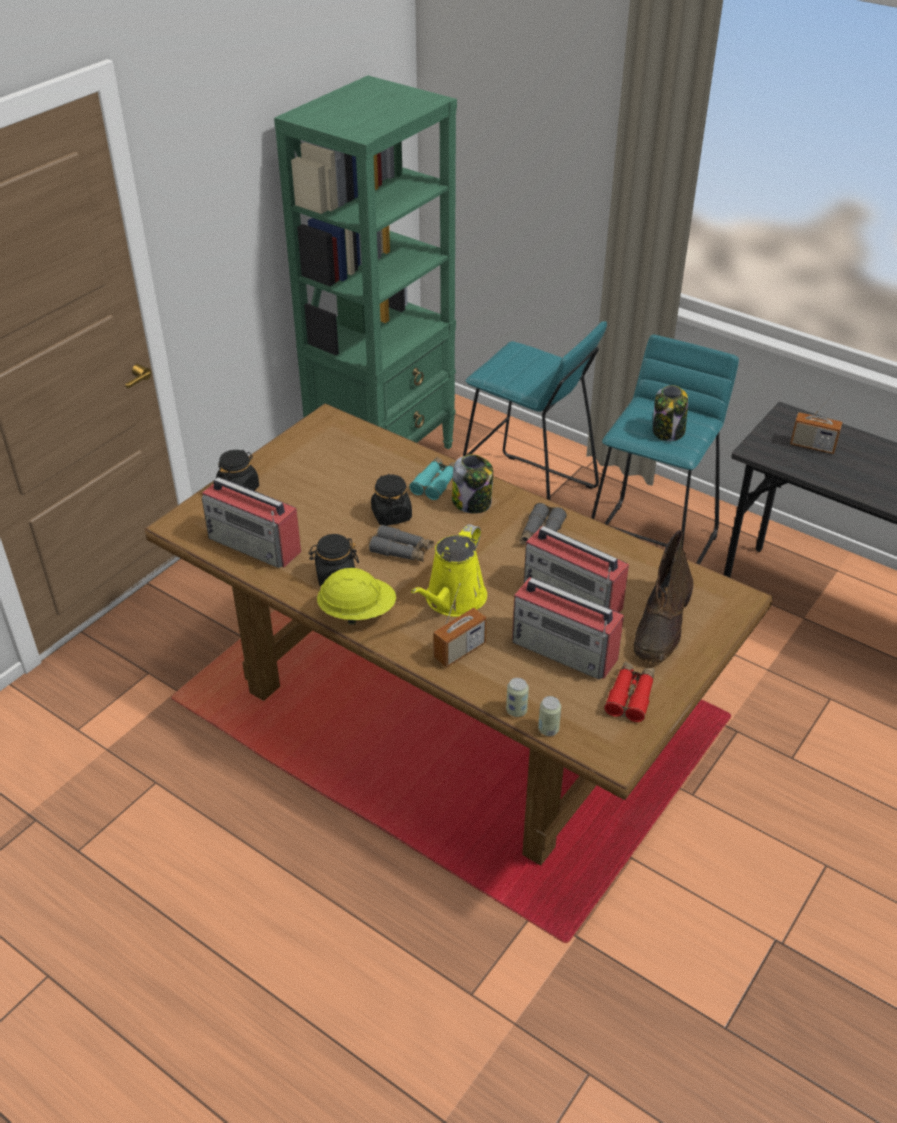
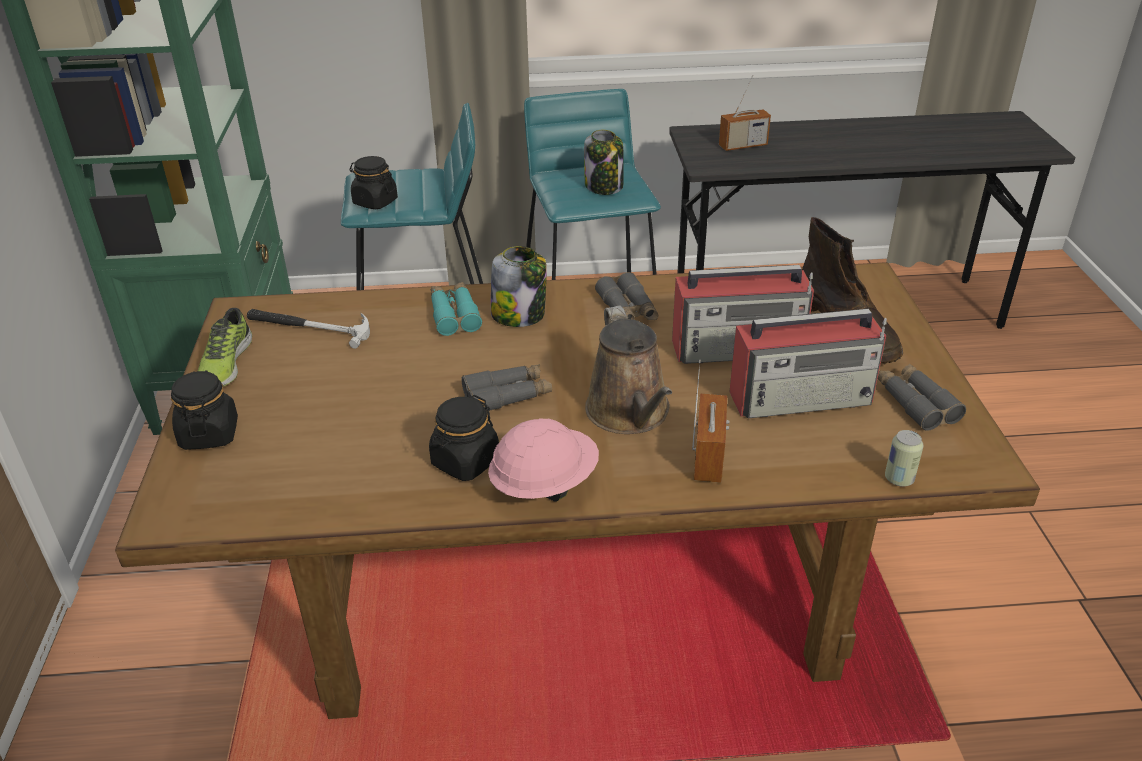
camera: 40 degrees left, 5 degrees down
(255, 545) = (314, 482): radio -> none
(286, 450) = (225, 364): none -> shoe
(351, 449) = (309, 327): none -> hammer
(357, 612) = (544, 485): yellow hard hat -> pink hard hat
(391, 515) = (446, 367): black jar -> black jar (375, 202)
(453, 600) = (630, 414): yellow watering can -> brown watering can
(516, 710) = (845, 481): can -> none
(630, 696) = (916, 403): red binoculars -> grey binoculars

